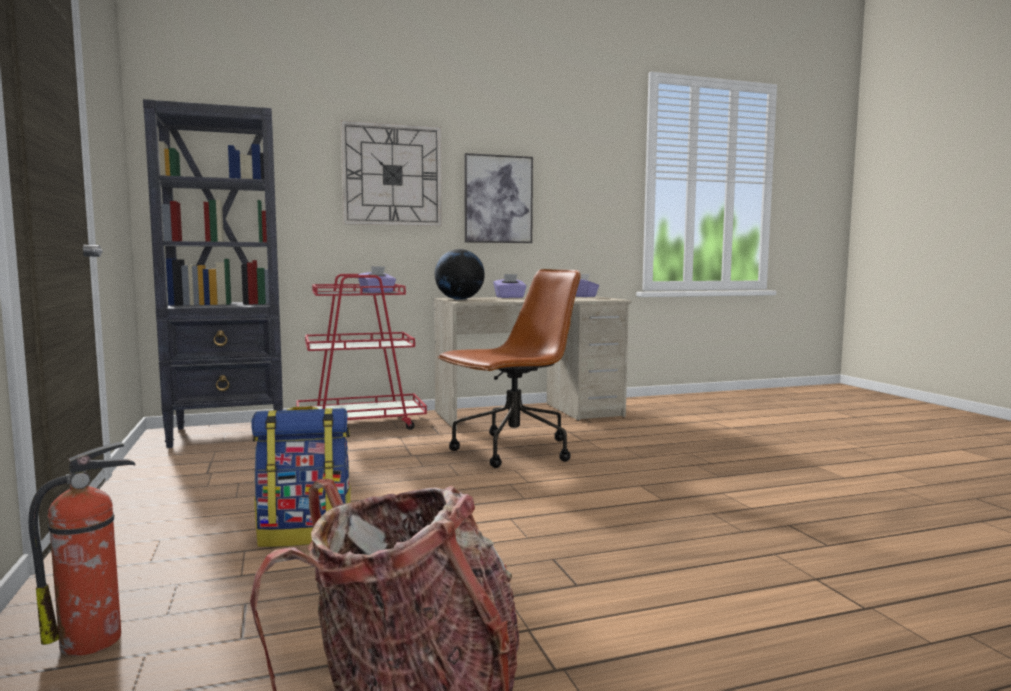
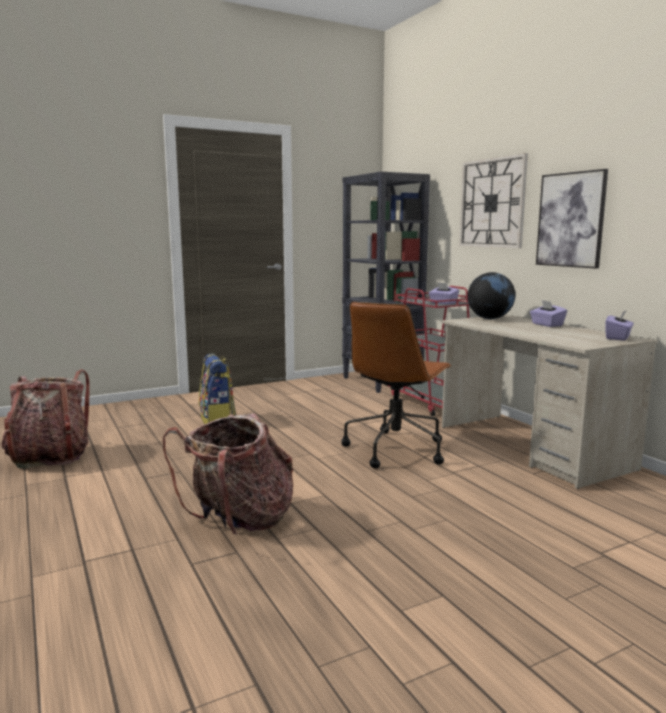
camera: 80 degrees right, 5 degrees up
(94, 639) = (125, 411): fire extinguisher -> none
(512, 451) = (395, 449): brown office chair -> brown office chair turned 75 degrees clockwise
(716, 523) = (239, 521): none -> backpack

